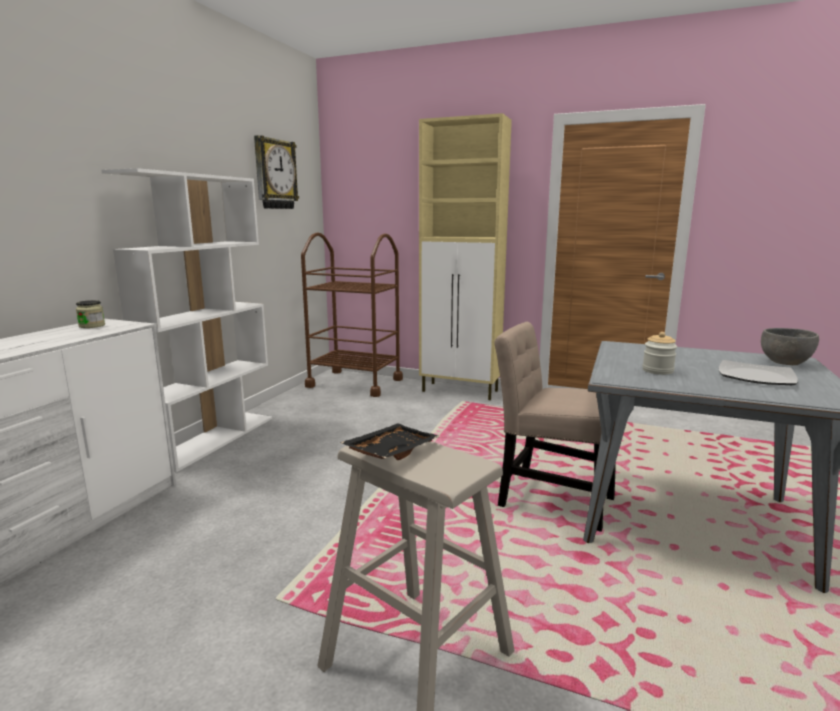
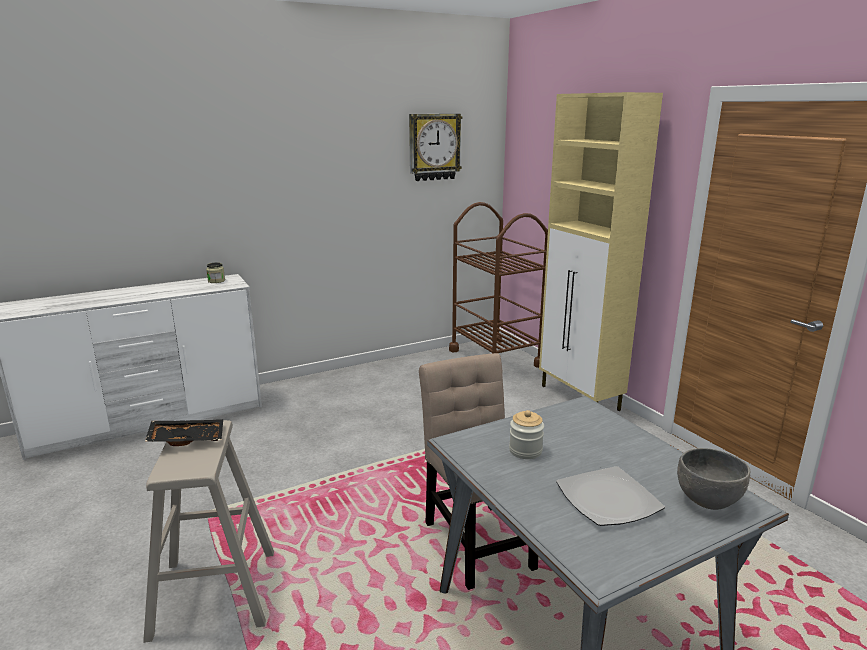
camera: 40 degrees right, 5 degrees up
(214, 439) = (326, 378): white bookcase -> none

